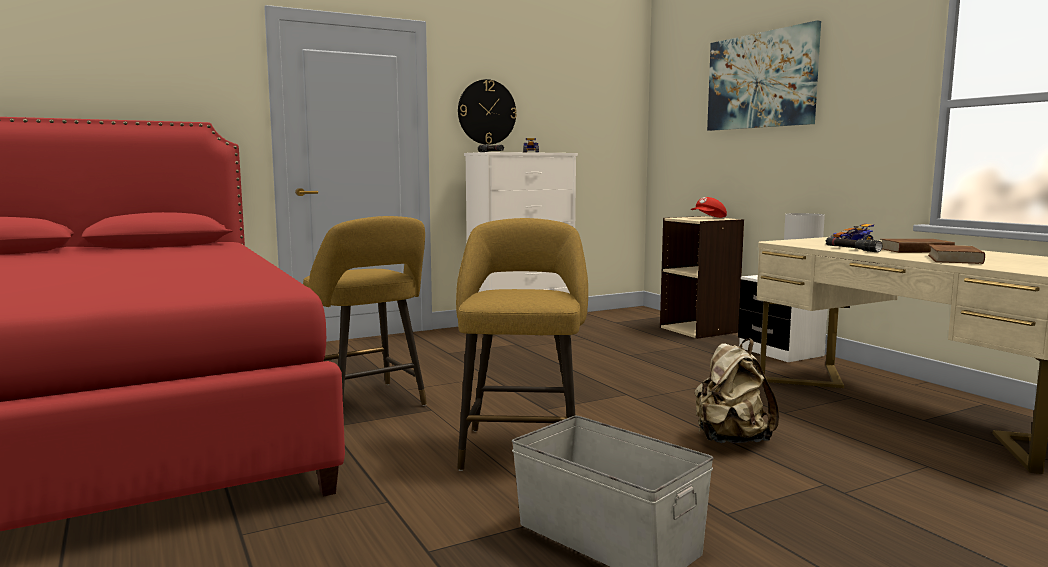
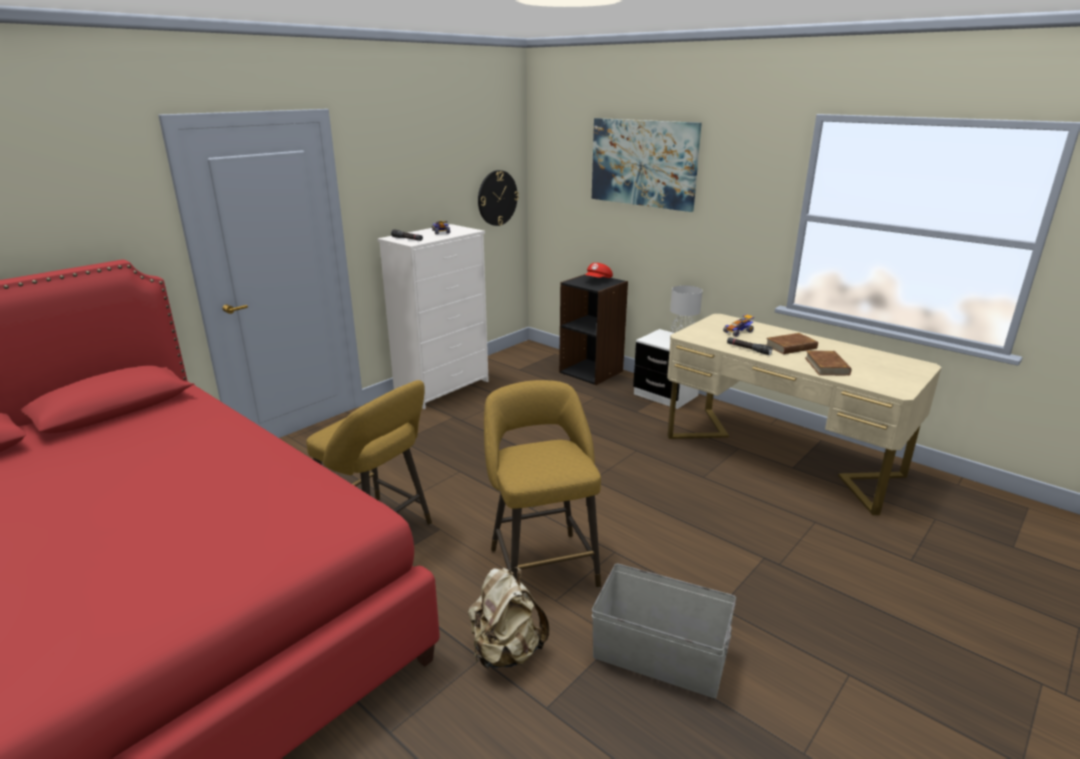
camera: 20 degrees left, 15 degrees up
(486, 112) = (393, 193): wall clock -> wall clock (497, 198)
(699, 330) = (591, 371): beige bookcase -> black bookcase
(730, 440) = (683, 520): beige backpack -> beige backpack (506, 652)

